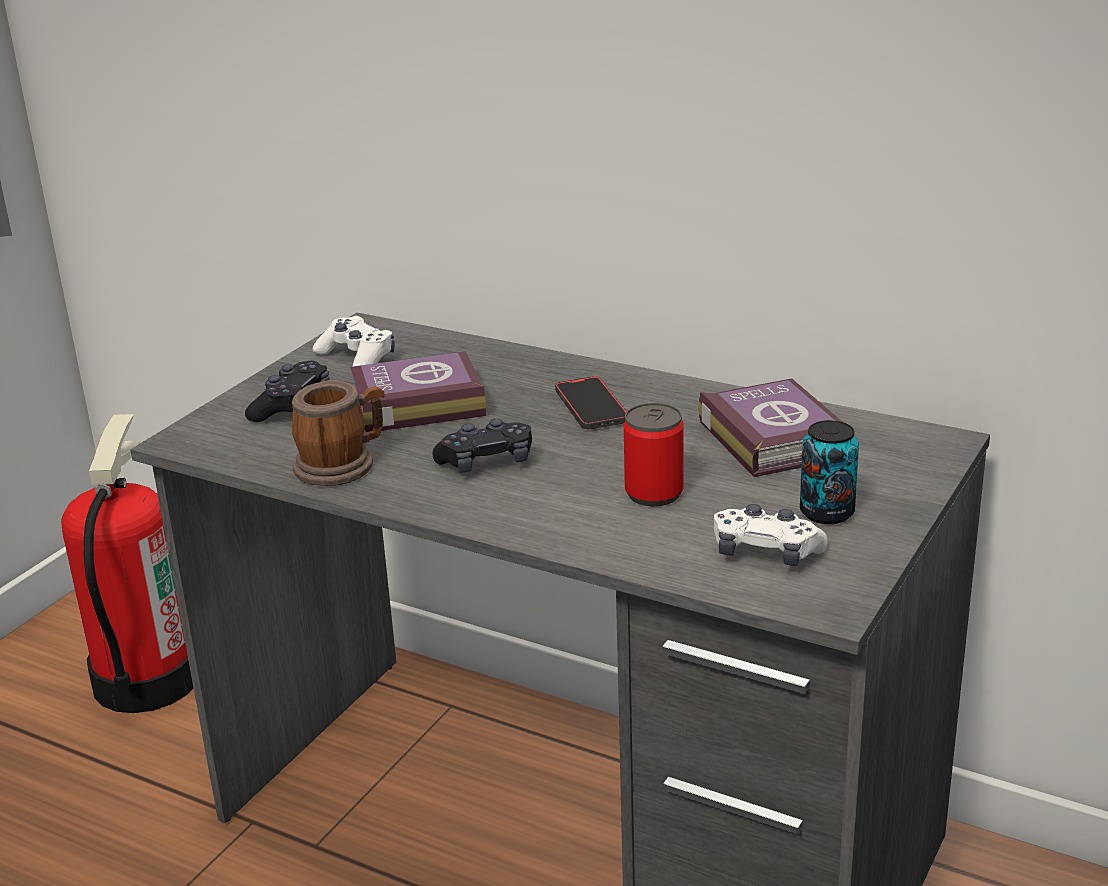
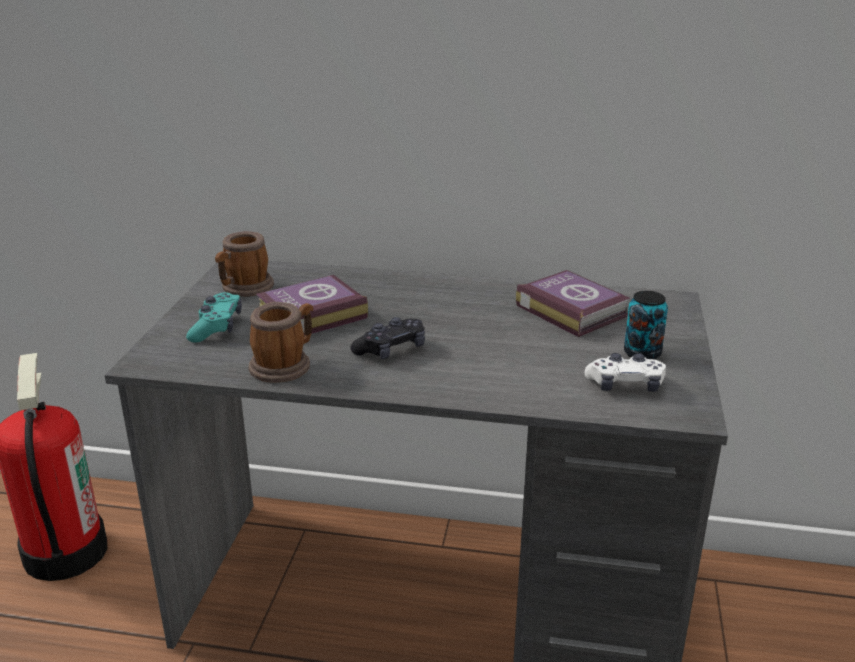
camera: 20 degrees left, 0 degrees up
(291, 406) = (216, 327): black game controller -> turquoise game controller
(357, 358) = (244, 289): white game controller -> mug
(591, 407) = (437, 304): phone -> none
(654, 493) = (522, 356): can -> none

